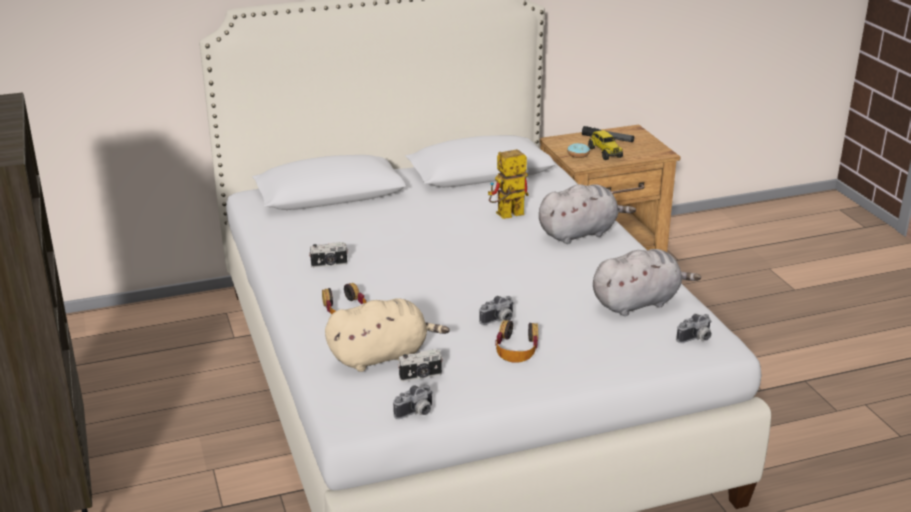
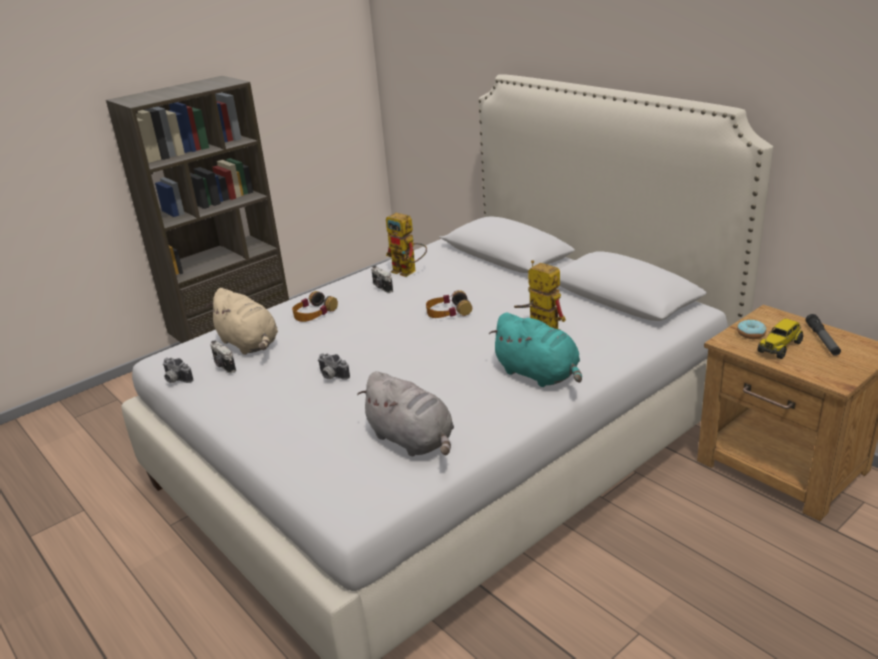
camera: 70 degrees right, 0 degrees up
(308, 244) = (409, 272): none -> toy robot
(516, 348) = (289, 396): headphones -> headphones (448, 312)
(580, 233) = (539, 375): grey plush toy -> turquoise plush toy
(696, 339) = (355, 493): camera -> none

